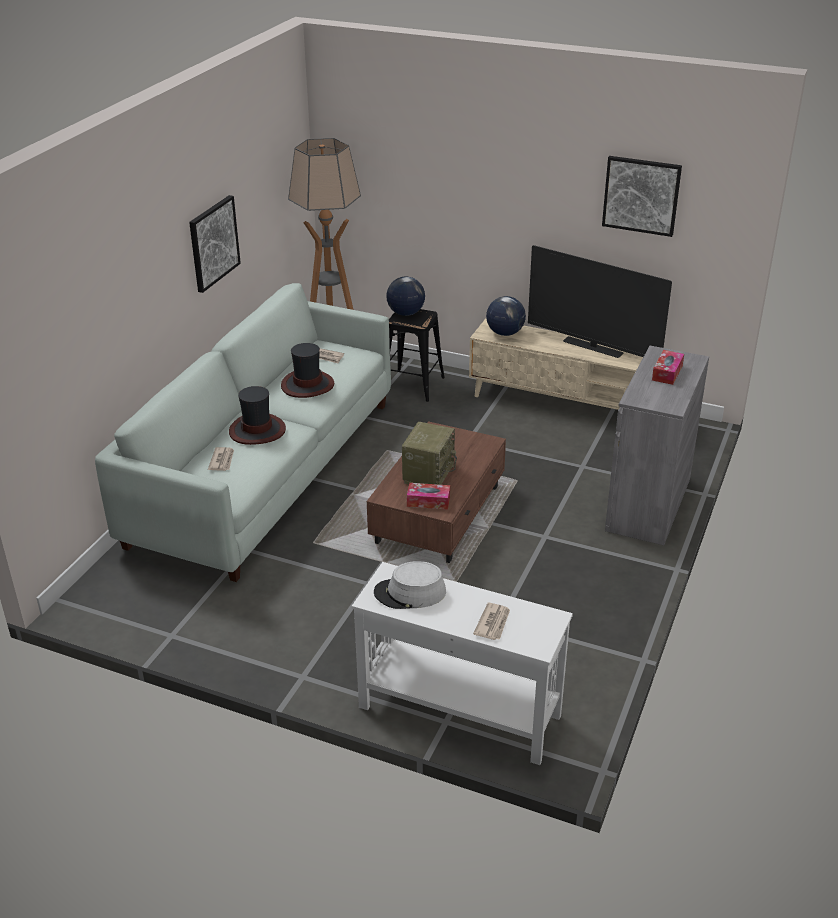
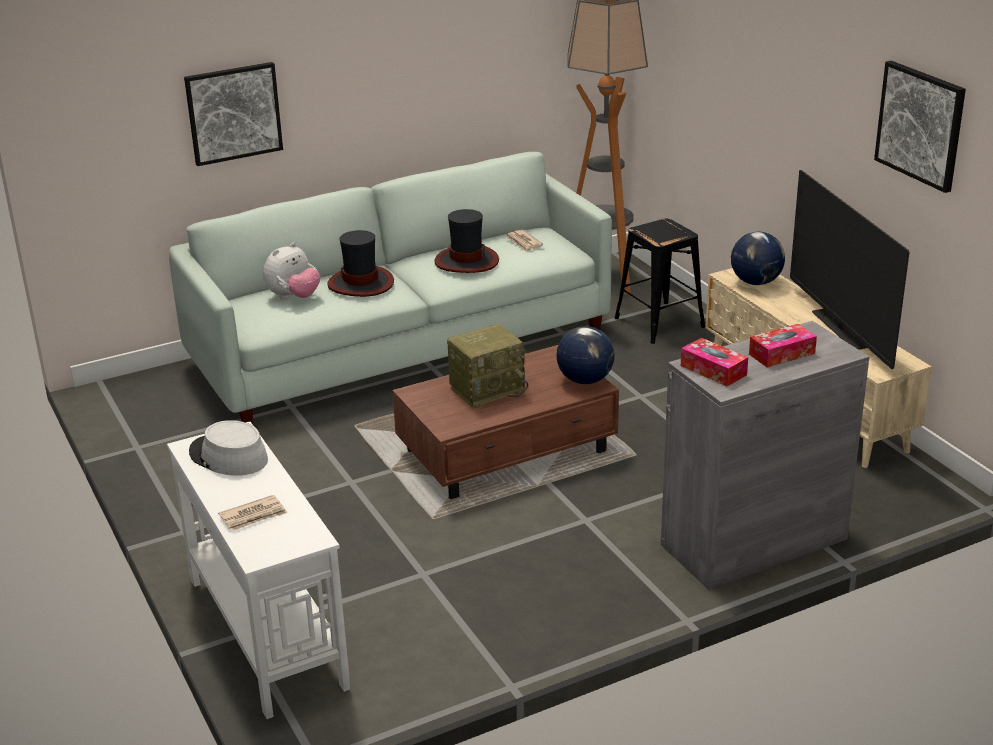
camera: 40 degrees right, 5 degrees down
(213, 243) = (418, 71): picture -> picture (233, 113)
(222, 460) = (294, 297): newspaper -> plush toy
(405, 313) = (662, 226): globe -> globe (585, 380)
(428, 501) = (448, 414): tissue box -> tissue box (713, 370)

